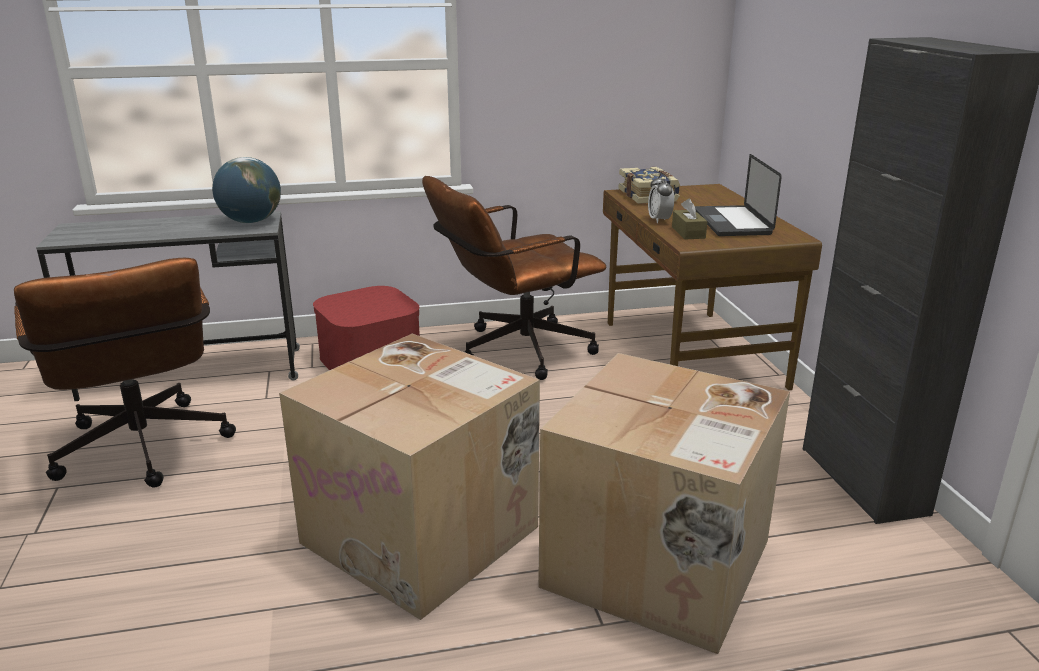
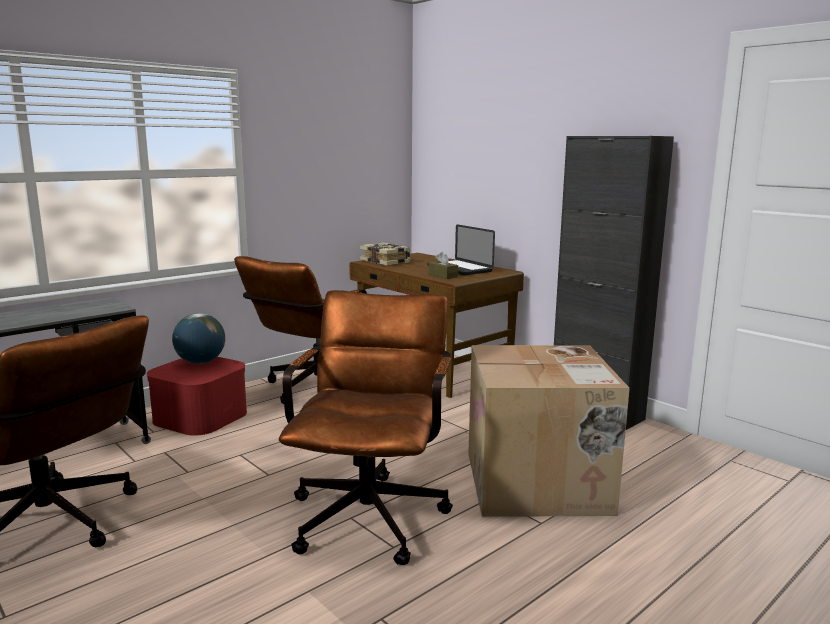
camera: 30 degrees left, 10 degrees down
(251, 222) = (97, 305): globe -> globe (201, 362)
(424, 534) = (371, 511): cardboard box -> brown office chair
(659, 220) = (414, 272): alarm clock -> none

